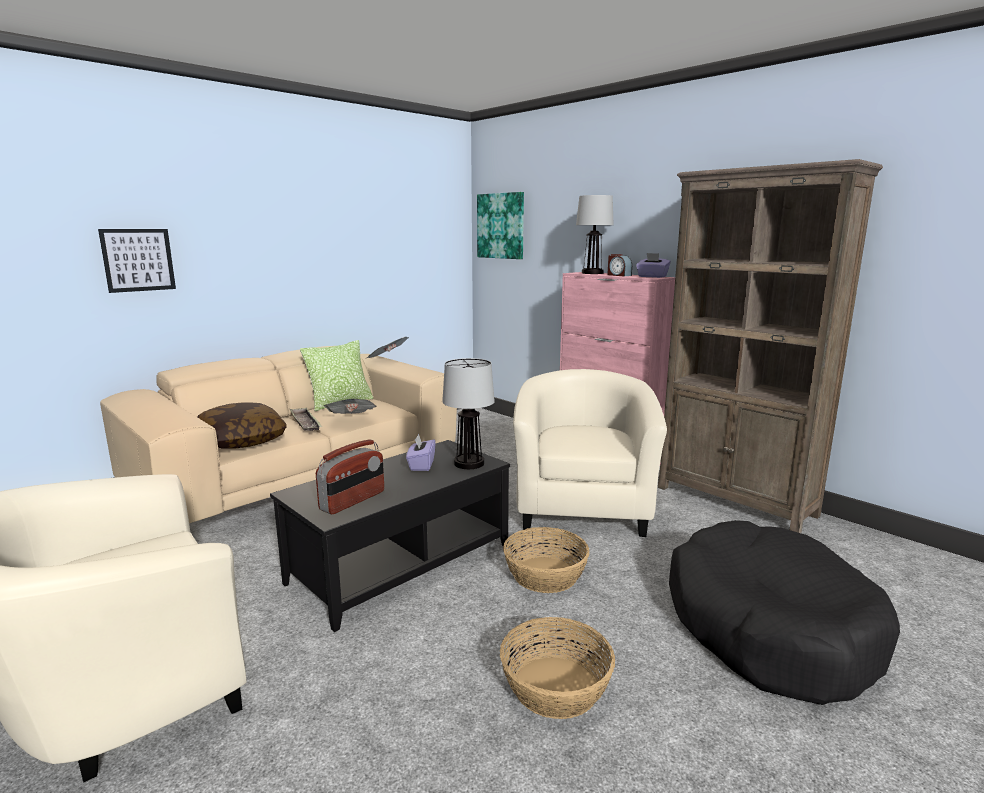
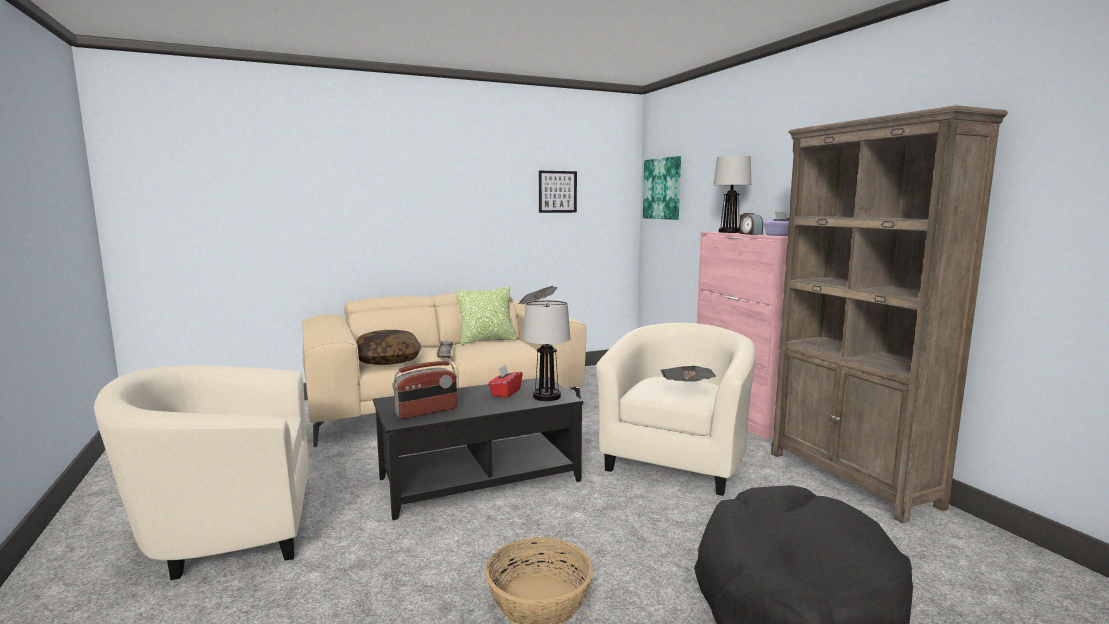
camera: 20 degrees right, 5 degrees down
(138, 260) = (340, 213): picture -> picture (557, 191)
(352, 420) = (482, 354): newspaper -> newspaper (687, 389)
(421, 465) = (505, 393): purple tissue box -> red tissue box
(544, 575) = (597, 510): basket -> none

